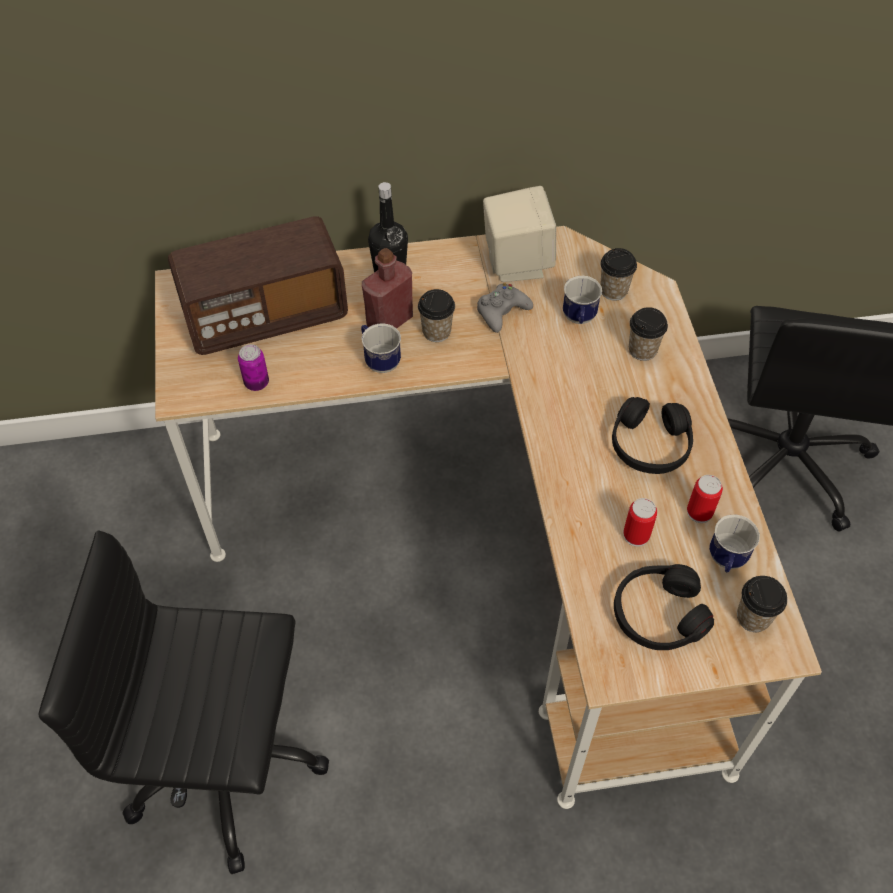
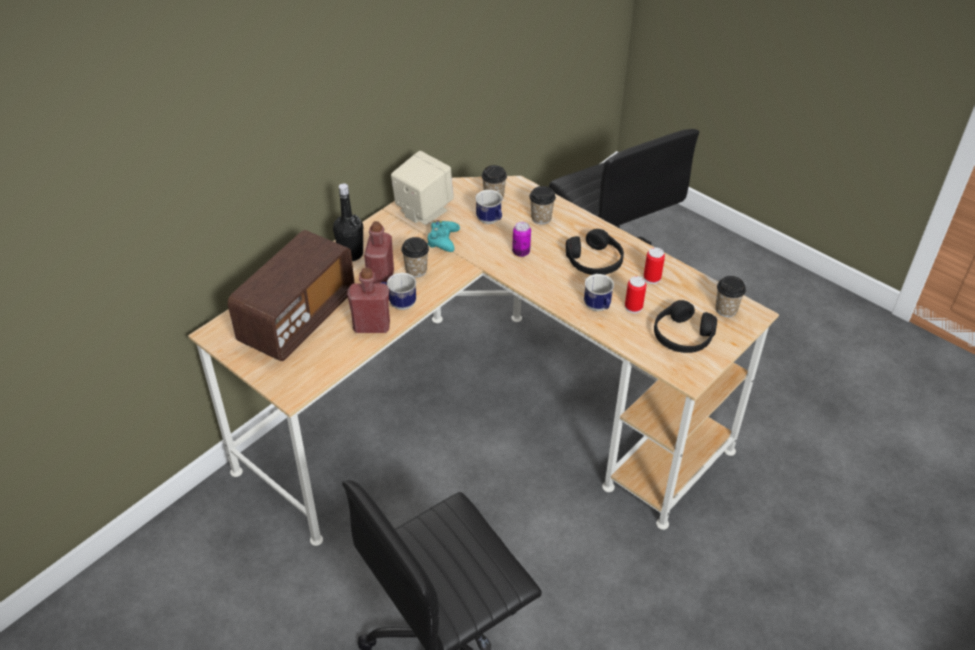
camera: 40 degrees left, 10 degrees down
(256, 383) = (335, 357): can -> can (521, 252)
(326, 370) = (371, 326): none -> red bottle
(502, 312) = (443, 240): grey game controller -> turquoise game controller
(726, 561) = (687, 292): mug -> mug (598, 308)

